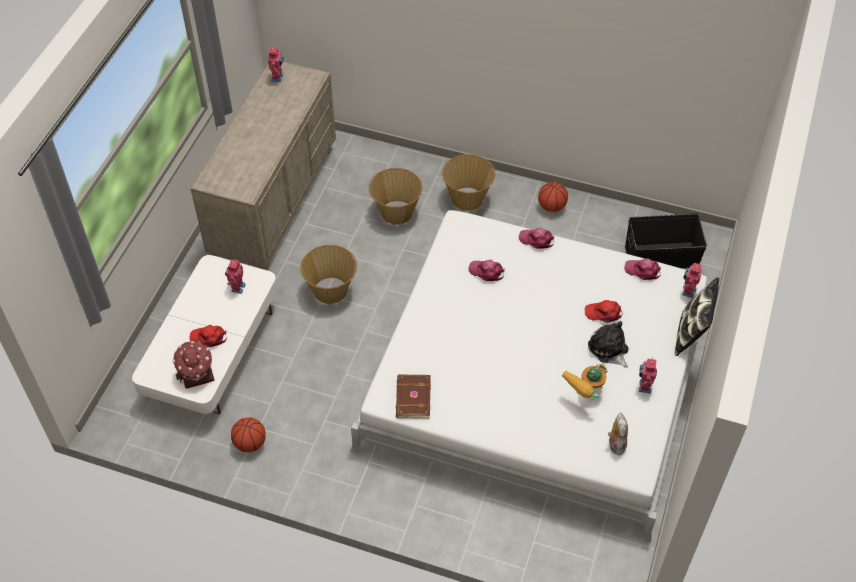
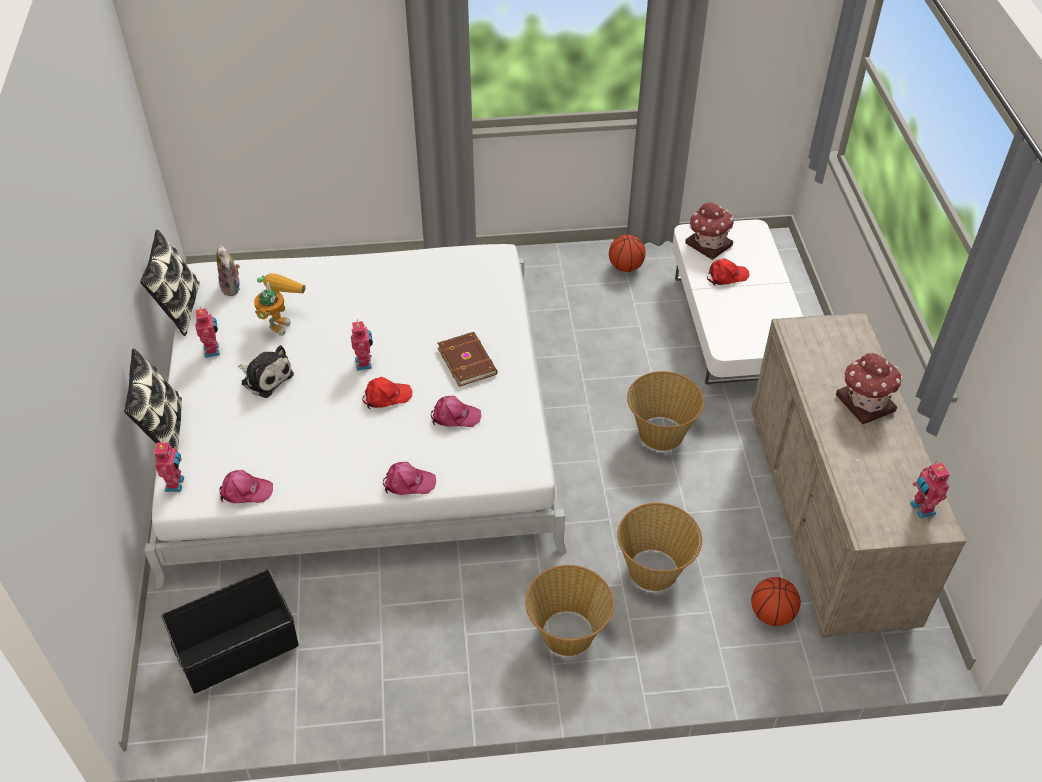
camera: 155 degrees right, 5 degrees down
(237, 287) = (744, 331): toy robot -> toy robot (365, 363)
(250, 136) = (864, 402): none -> toy house
(412, 398) = (467, 265): brown book -> brown book (468, 360)
(551, 206) = (434, 671): basketball -> basketball (772, 614)
(603, 313) = (284, 416): red cap -> red cap (386, 396)
(664, 439) = (179, 309): none -> pillow

